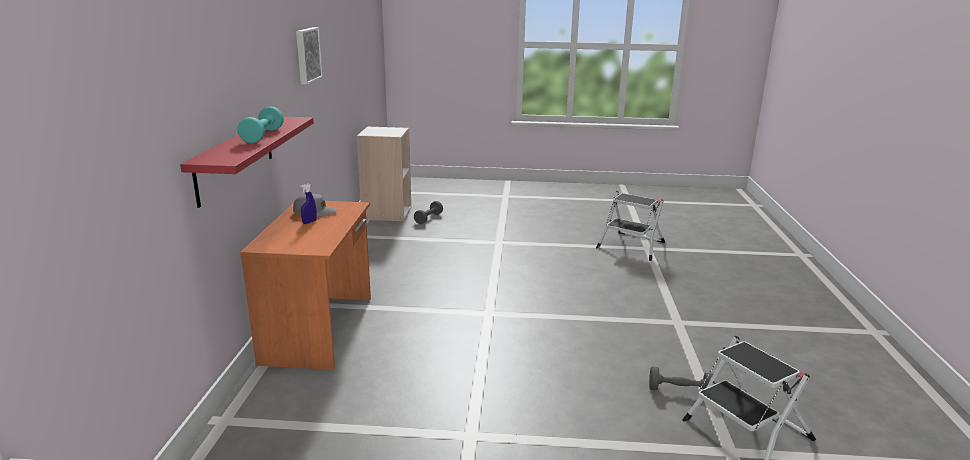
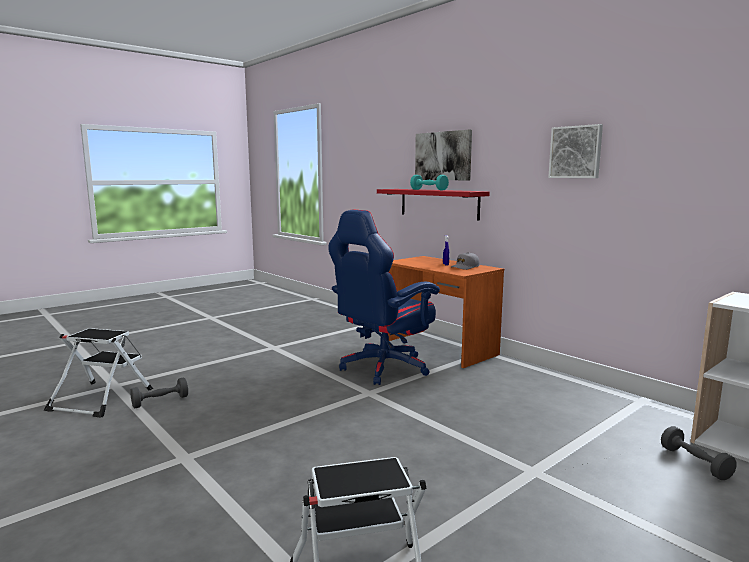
camera: 135 degrees right, 10 degrees down
(228, 80) = (443, 156): none -> picture
(423, 331) = (384, 367): none -> blue office chair

